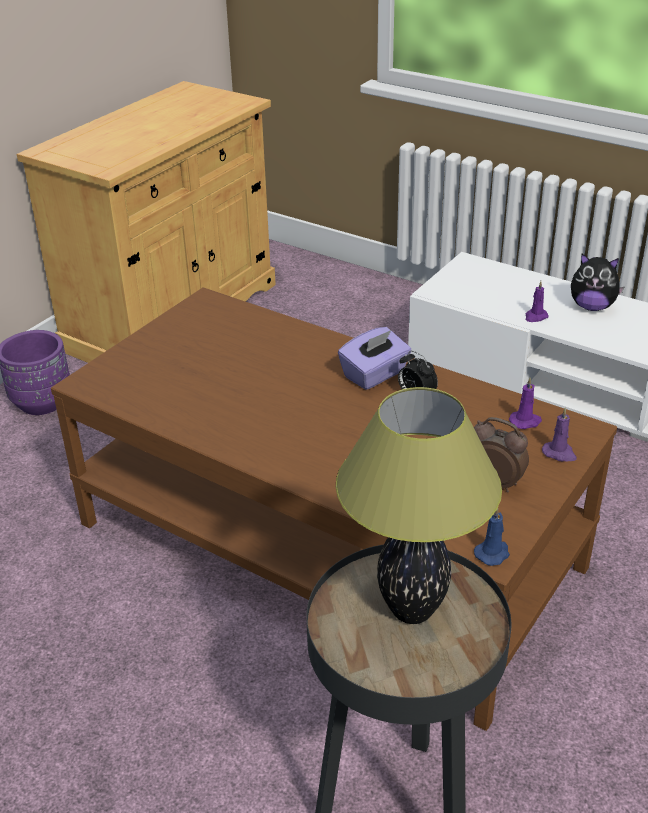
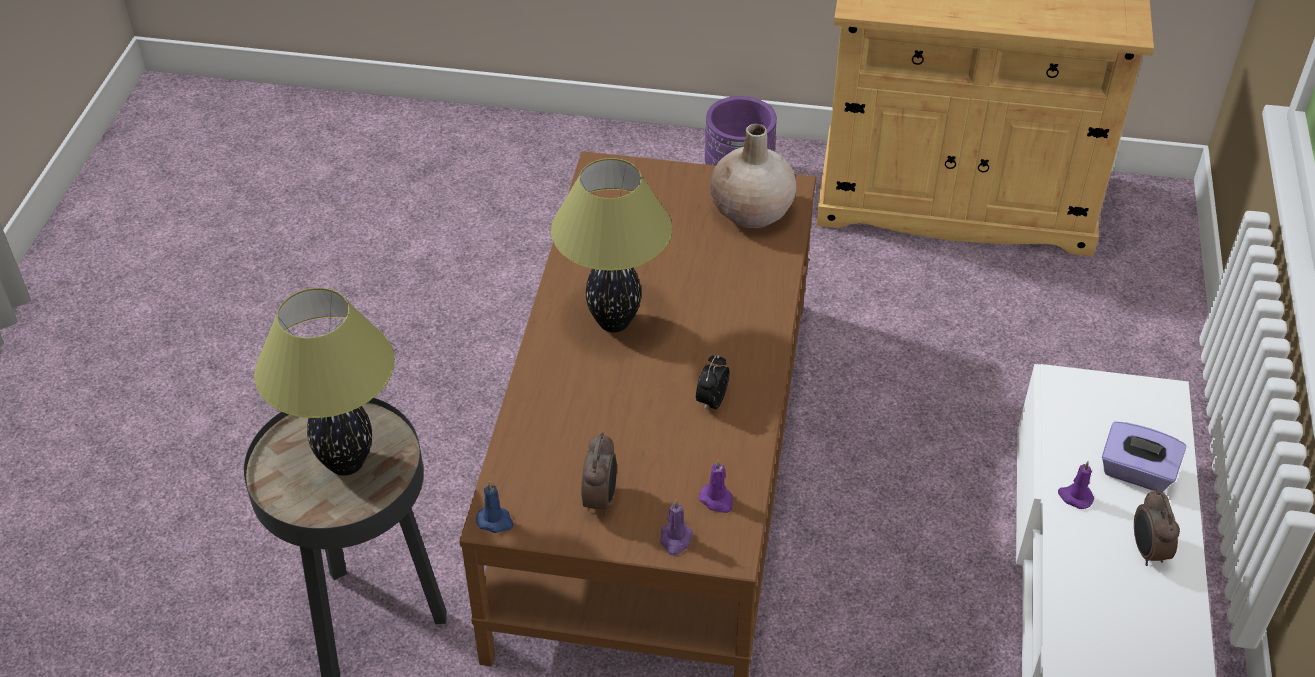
camera: 65 degrees right, 10 degrees up
(216, 323) = (751, 212): none -> beige vase
(289, 423) = (615, 322): none -> table lamp
(375, 375) = (732, 358): purple tissue box -> purple tissue box (1136, 472)
(592, 307) = (1147, 551): plush toy -> alarm clock

